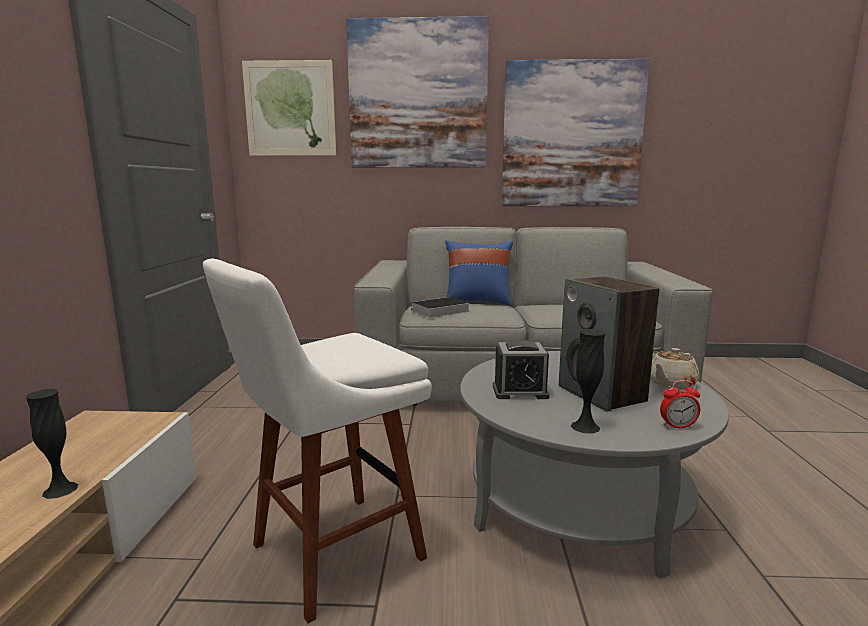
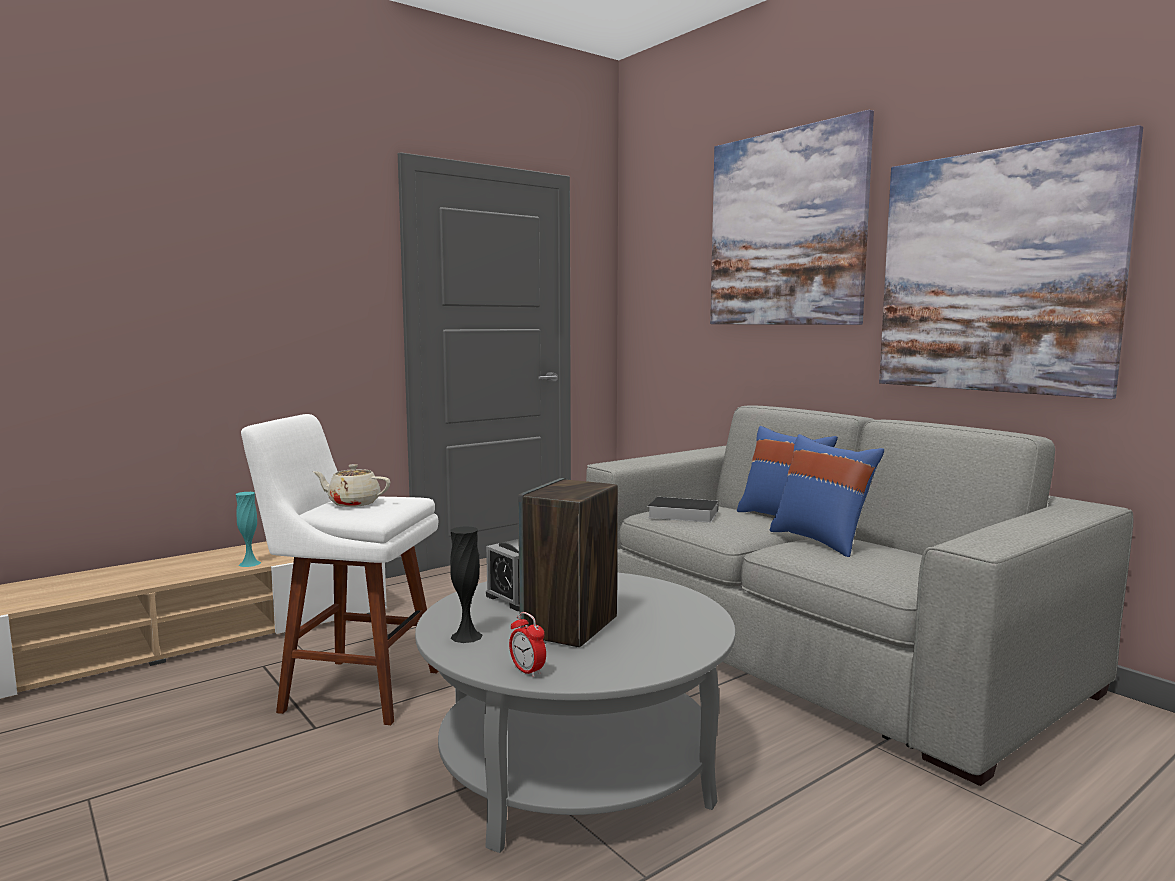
camera: 50 degrees right, 5 degrees down
(60, 490) = (249, 563): black vase -> turquoise vase
(290, 109) = (663, 257): picture -> none
(543, 307) = (821, 541): none -> blue pillow
(671, 384) = (668, 650): beige teapot -> beige teapot (353, 503)

